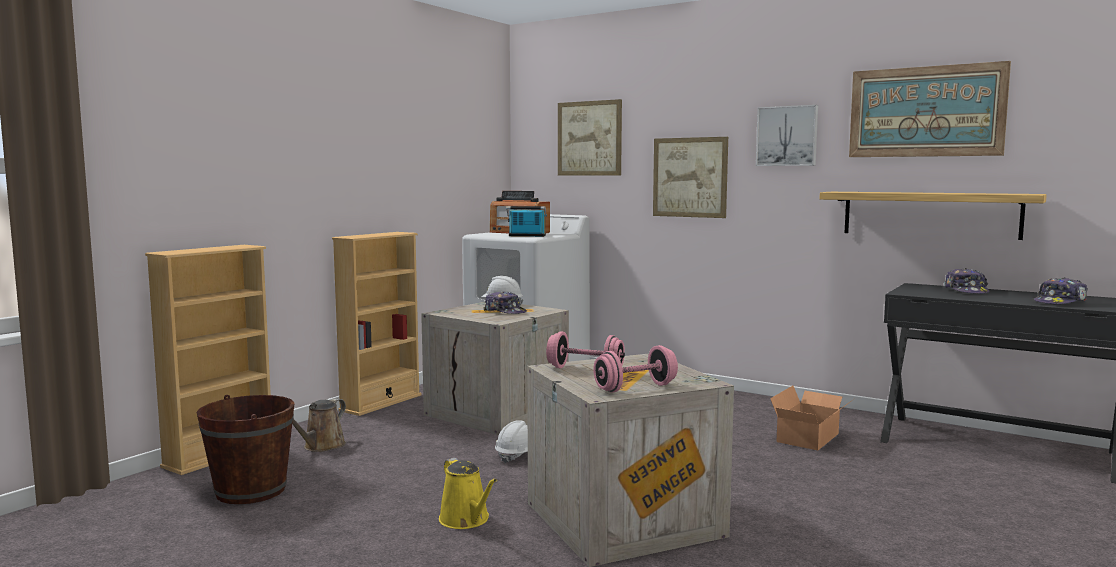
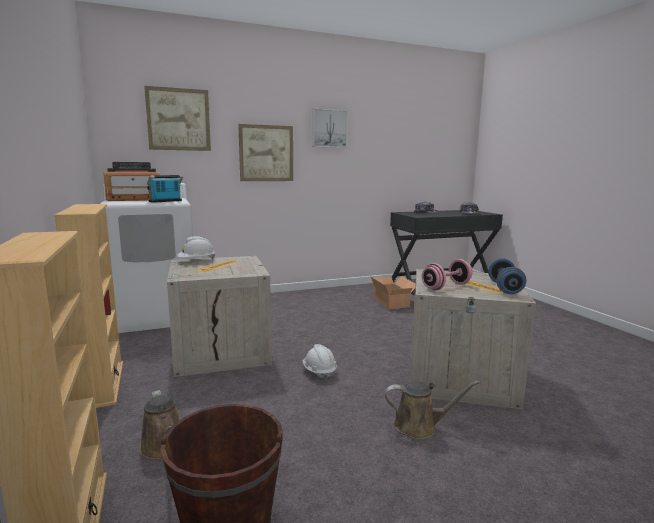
camera: 55 degrees left, 5 degrees up
(466, 520) = (419, 426): yellow watering can -> brown watering can
(505, 311) = (225, 265): cap -> none
(635, 388) = (505, 288): pink dumbbell -> blue dumbbell
(925, 111) = (397, 120): picture -> none
(930, 214) = (399, 175): shelf -> none

